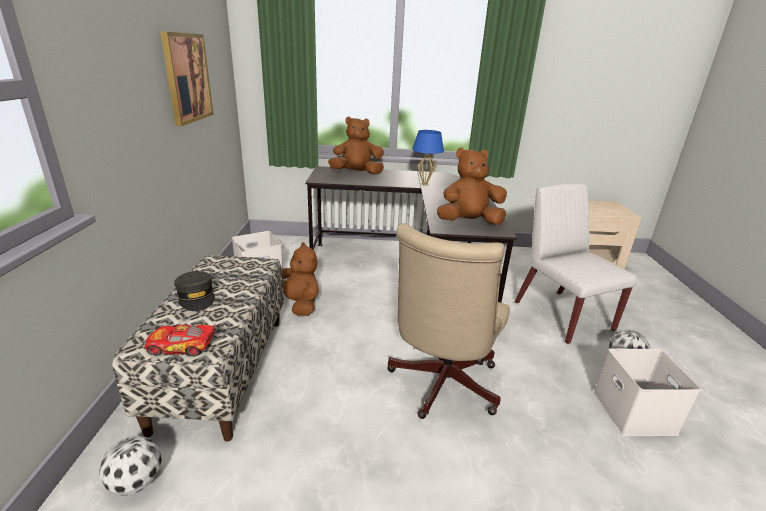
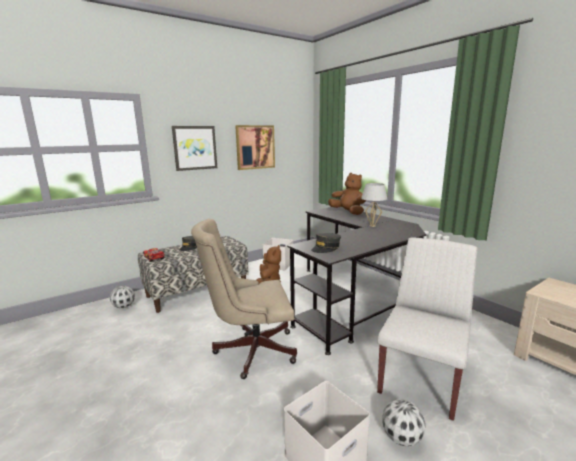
camera: 55 degrees right, 10 degrees down
(116, 84) = (195, 148): none -> picture
(425, 184) = (372, 226): blue table lamp -> white table lamp
(469, 222) = (326, 248): brown plush toy -> grey cap

